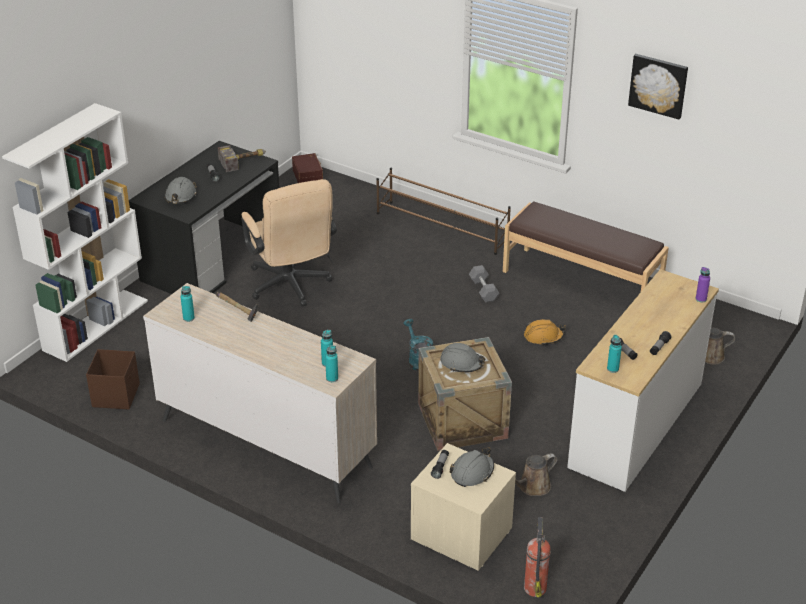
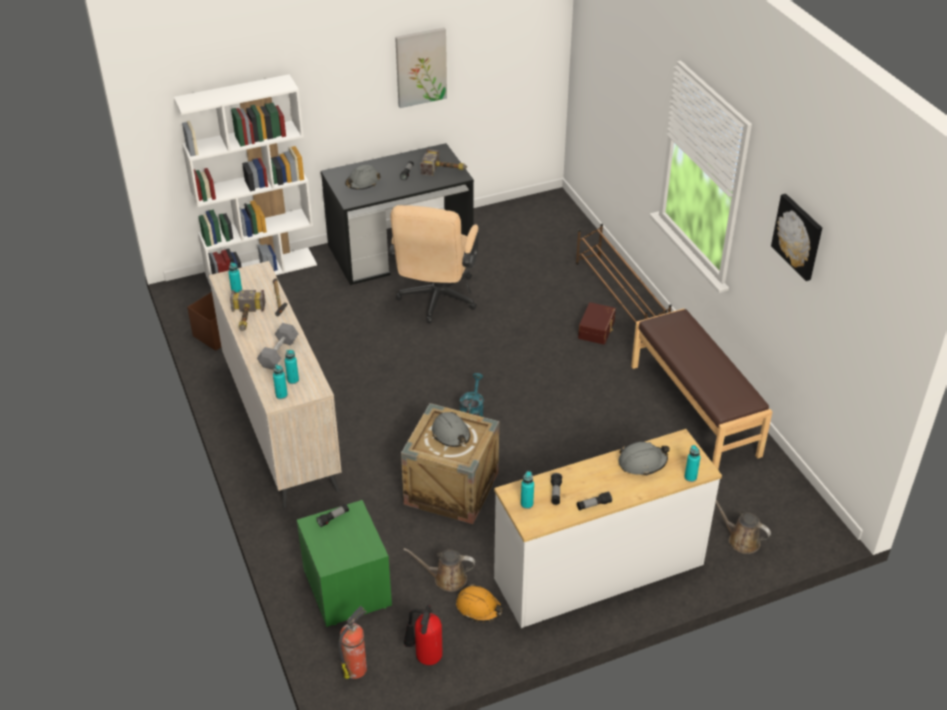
camera: 35 degrees right, 5 degrees up
(192, 67) = (421, 67): none -> picture
(224, 335) = (246, 319): none -> hammer
(308, 176) = (553, 204): brown storage box -> brown storage box (597, 330)
(460, 534) = (346, 587): beige nightstand -> green nightstand
(472, 472) = (353, 536): grey hard hat -> grey hard hat (642, 462)
(483, 290) = (595, 376): grey dumbbell -> grey dumbbell (279, 353)
(543, 337) = (602, 446): orange hard hat -> orange hard hat (479, 608)
(578, 551) = (425, 658): none -> fire extinguisher
(701, 299) = (690, 477): purple bottle -> turquoise bottle

